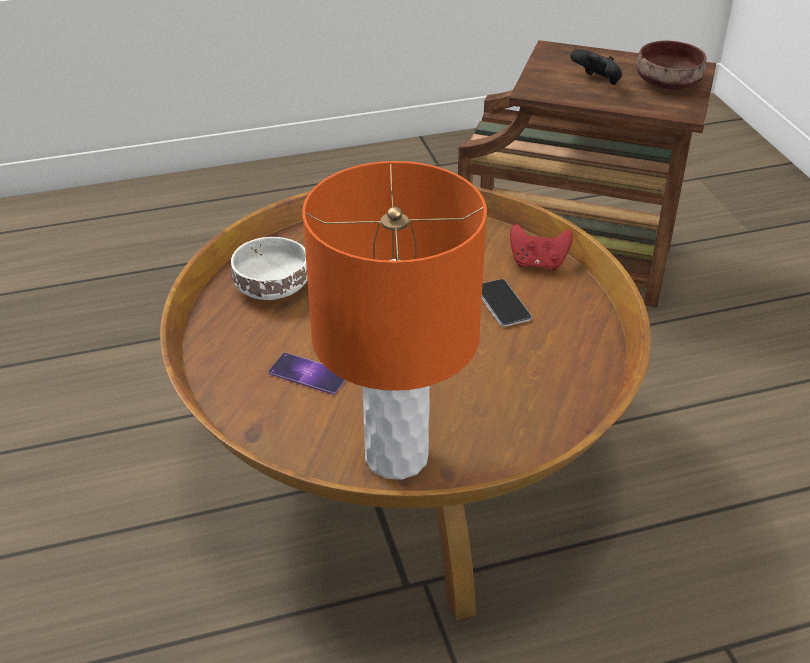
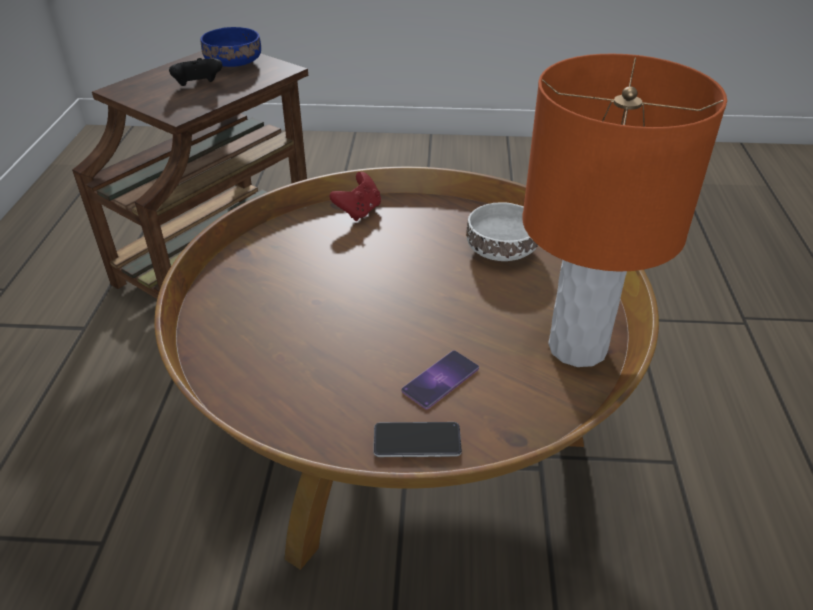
camera: 70 degrees left, 0 degrees up
(271, 285) = (277, 378): white bowl -> white bowl (499, 249)
(502, 304) = (402, 242): phone -> phone (417, 441)
(669, 83) = (235, 63): brown bowl -> blue bowl

